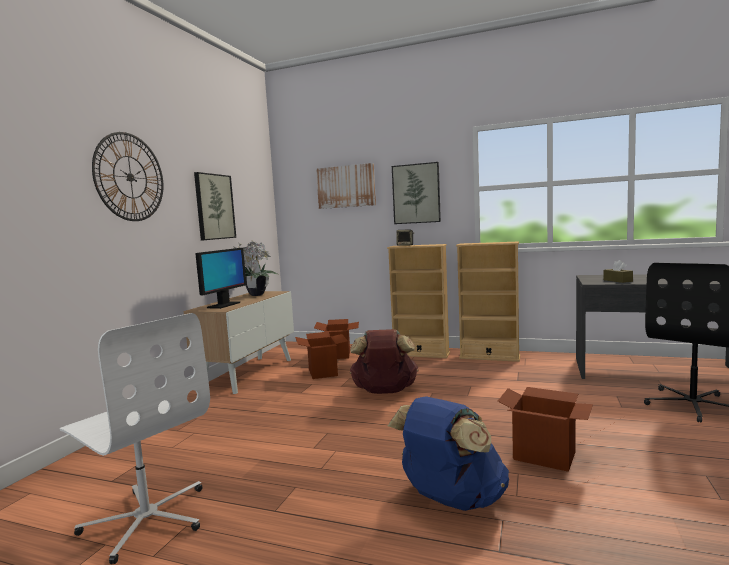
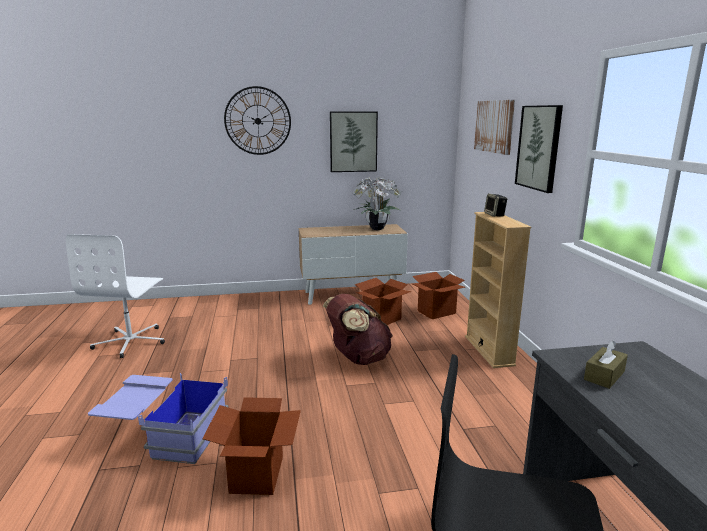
camera: 60 degrees right, 10 degrees up
(223, 305) = (324, 231): monitor -> none
(451, 500) = (165, 435): blue backpack -> blue storage box
(489, 357) = (531, 395): beige bookcase -> none

